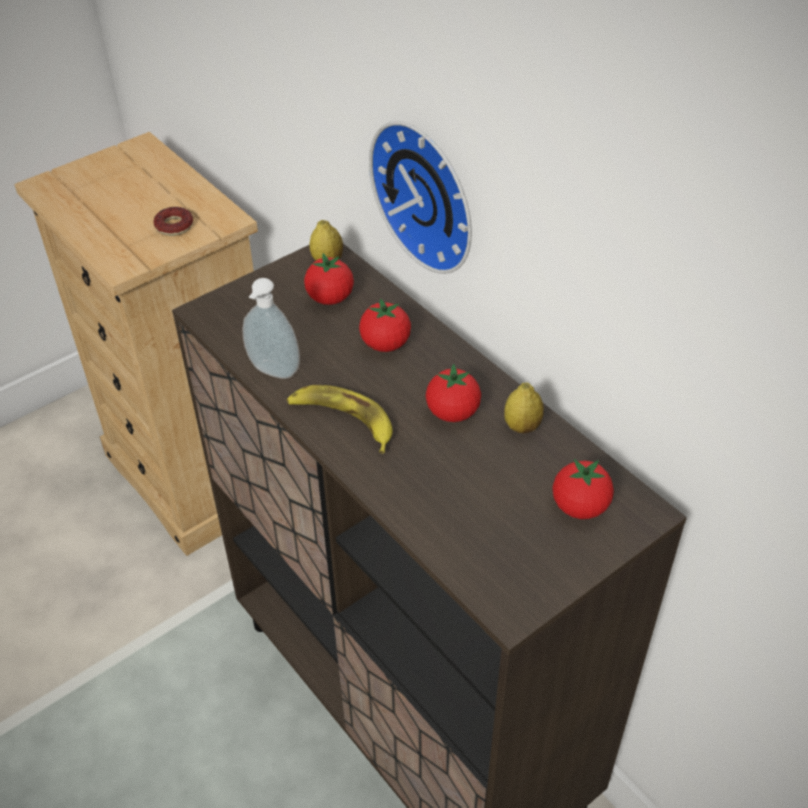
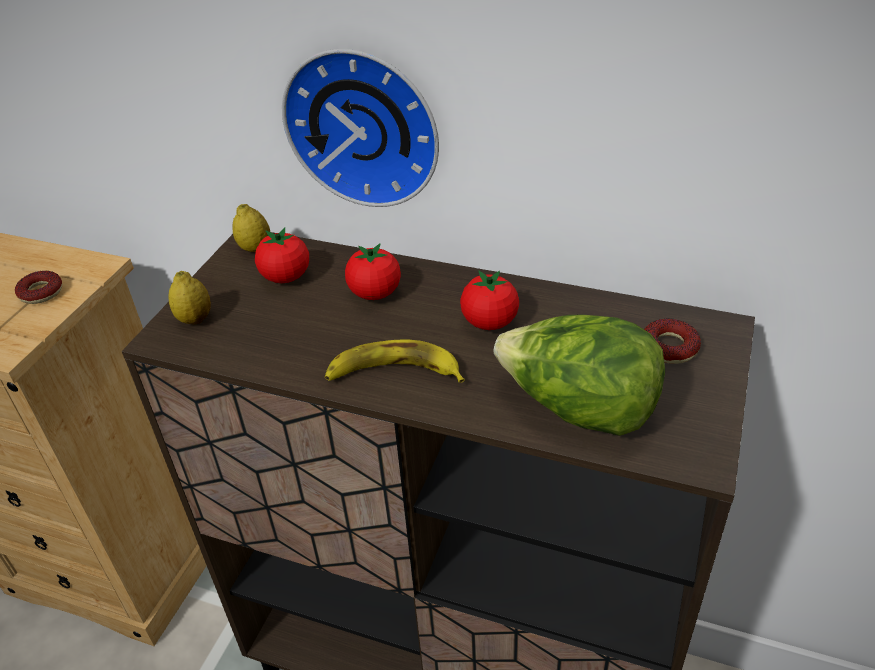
camera: 30 degrees left, 5 degrees down
(272, 372) = (284, 362): soap dispenser -> none
(454, 520) = (578, 410): none -> lettuce
(522, 426) = (559, 307): lemon -> lemon (195, 319)
(580, 507) = (669, 347): tomato -> donut

